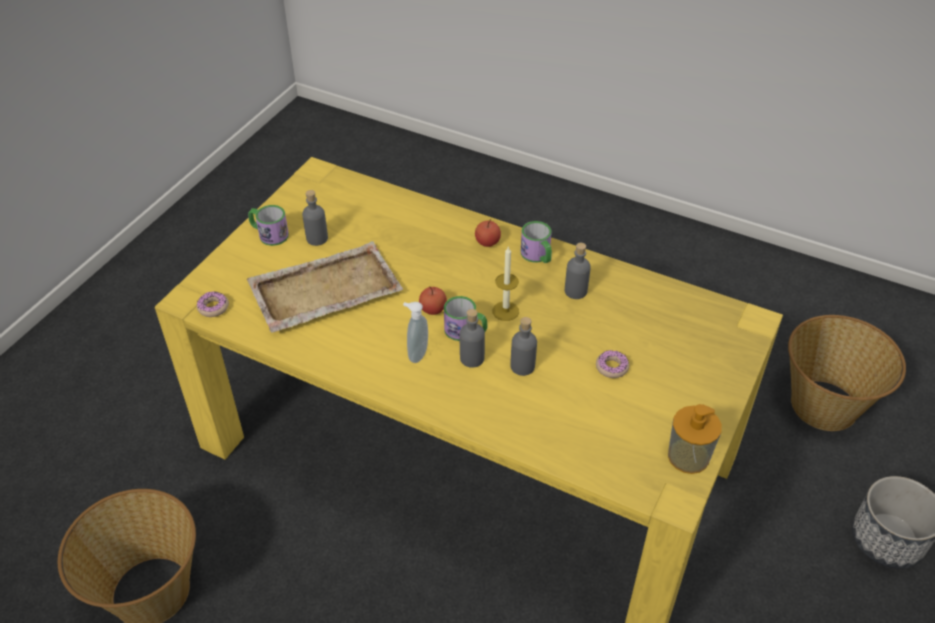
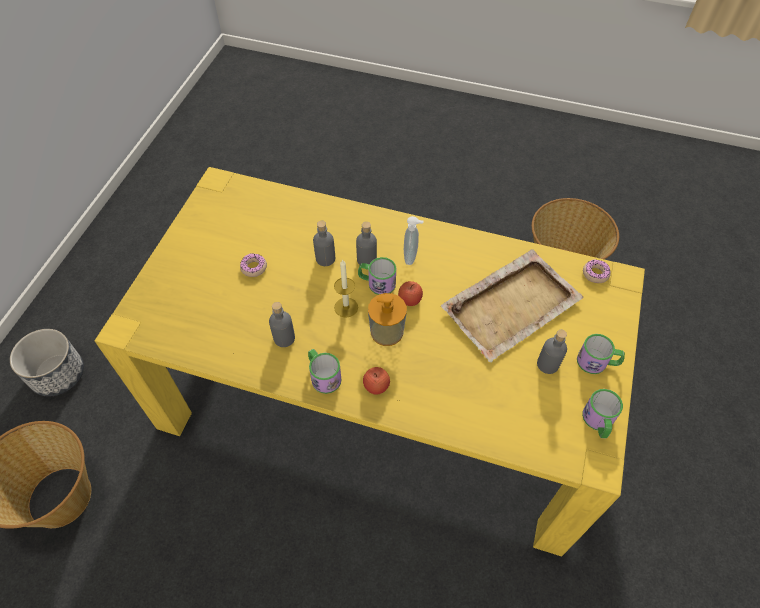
camera: 170 degrees right, 10 degrees up
(298, 196) = (598, 422): none -> mug
(688, 456) = (203, 209): soap dispenser -> soap dispenser (387, 332)

